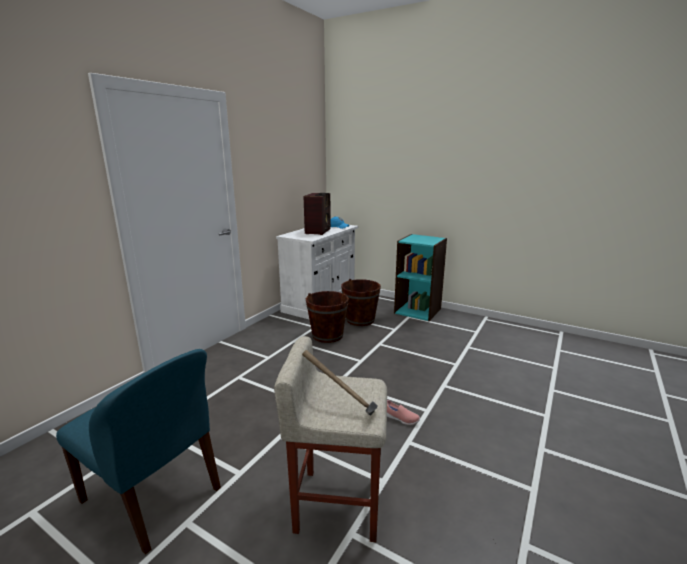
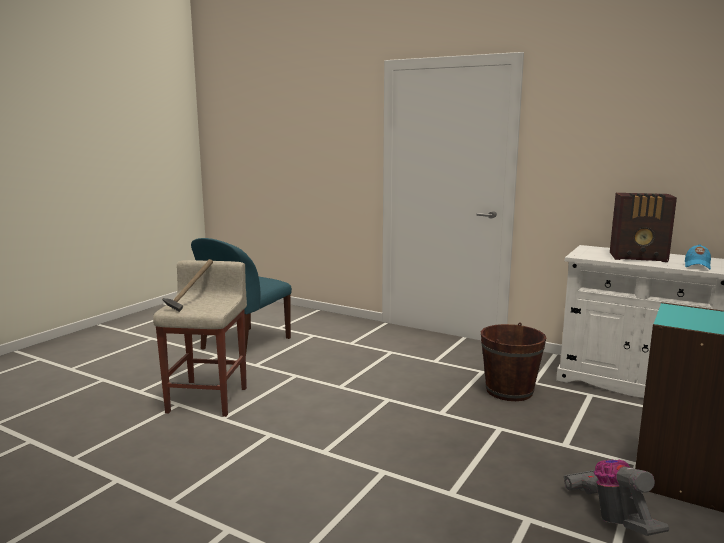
camera: 90 degrees right, 5 degrees down
(360, 320) = (584, 415): brown bucket -> none
(400, 419) = (309, 433): pink shoe -> none
(455, 329) = (611, 517): none -> vacuum cleaner

